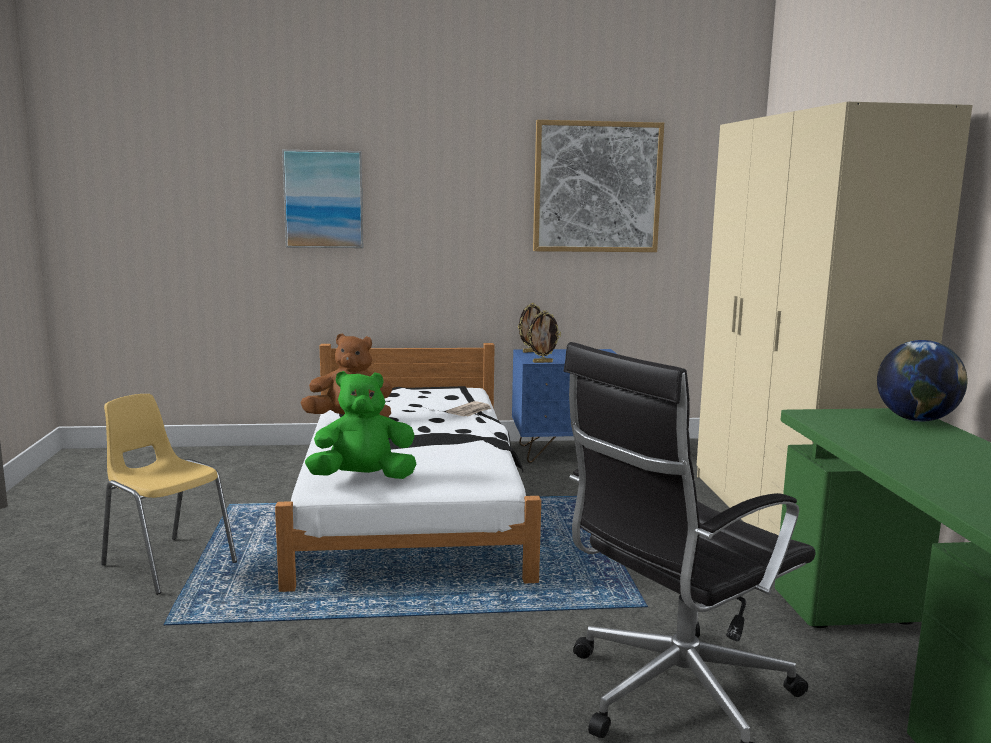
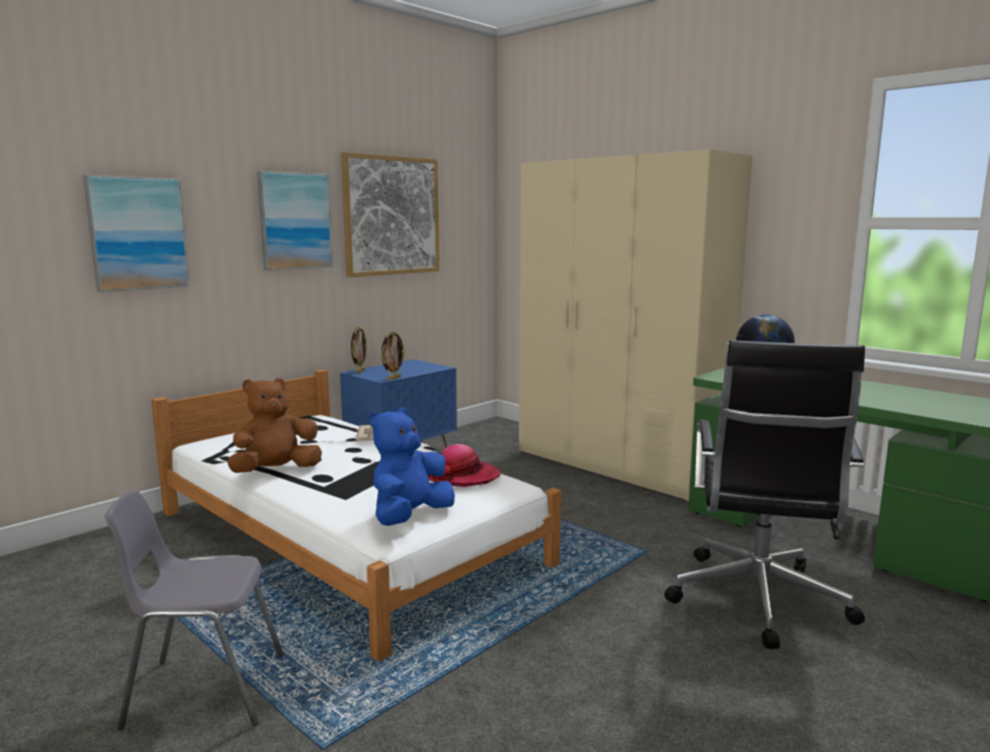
camera: 40 degrees left, 0 degrees up
(168, 563) = (204, 690): yellow chair -> grey chair
(363, 478) = (410, 517): green plush toy -> blue plush toy
(469, 461) = (460, 476): none -> hat
(477, 191) = (295, 221): none -> picture

